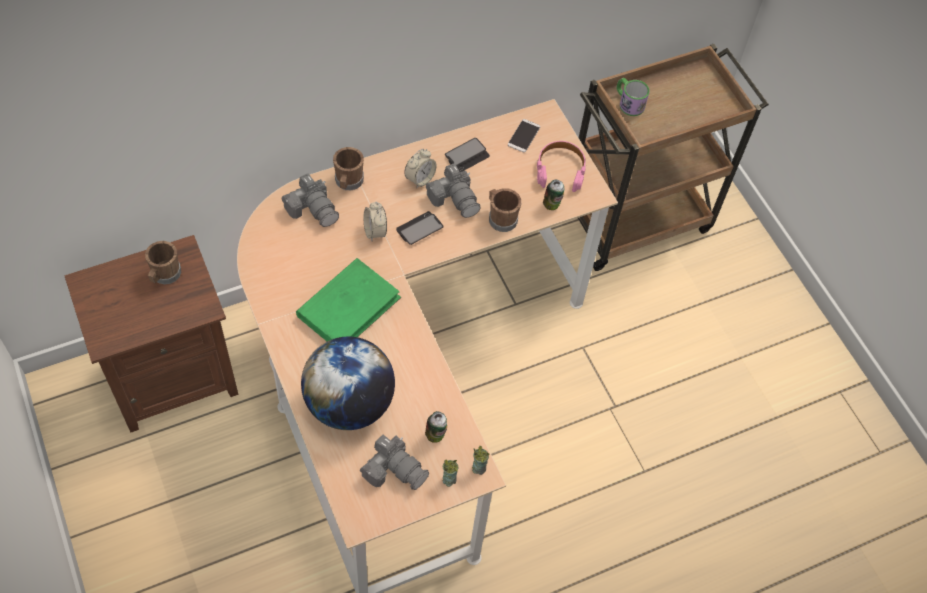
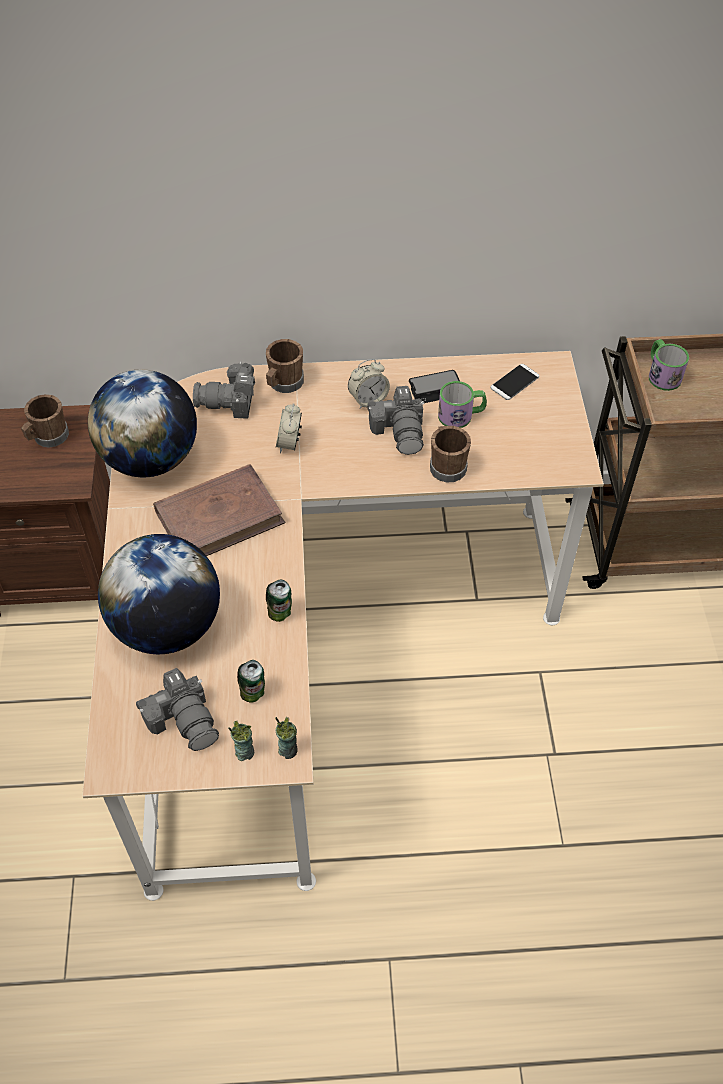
camera: 25 degrees right, 5 degrees down
(272, 274) = (150, 459): none -> globe
(313, 209) = (230, 402): camera -> camera turned 105 degrees clockwise
(349, 307) = (220, 517): green book -> brown book
(419, 229) = (342, 453): phone -> none
(495, 174) = (461, 415): none -> mug
(552, 204) = (517, 466): can -> can (280, 613)
(560, 170) = (544, 430): pink headphones -> none

